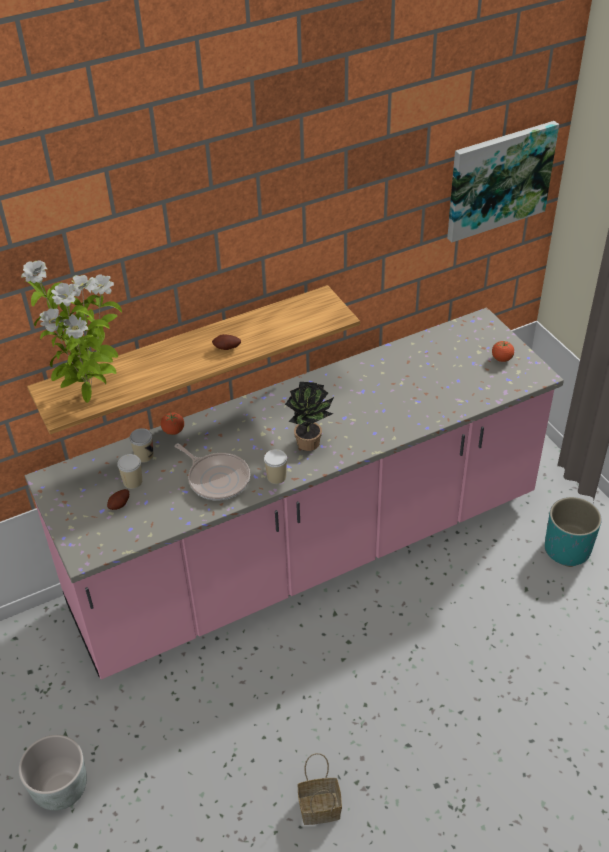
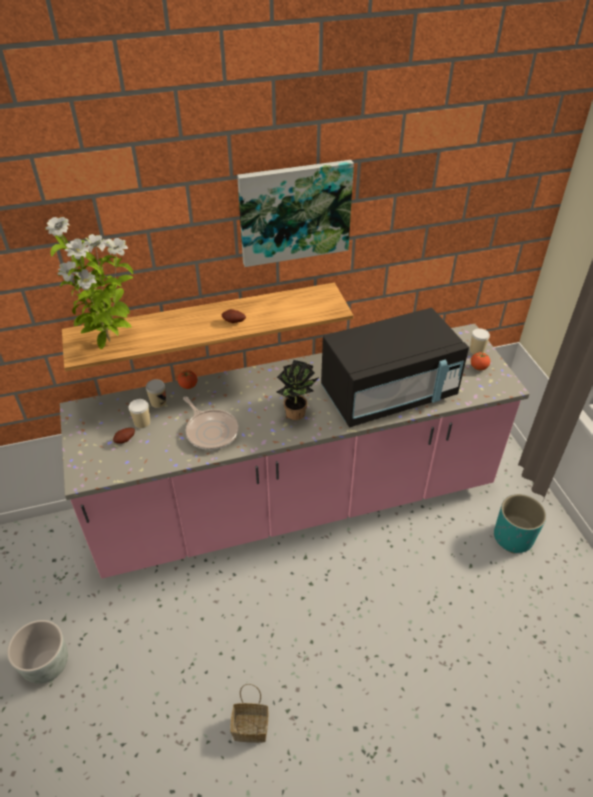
camera: 10 degrees right, 0 degrees up
(276, 477) = (260, 438): cup -> cup (476, 350)
(408, 405) = (388, 394): none -> black microwave
(499, 180) = (498, 212): picture -> picture (294, 212)

